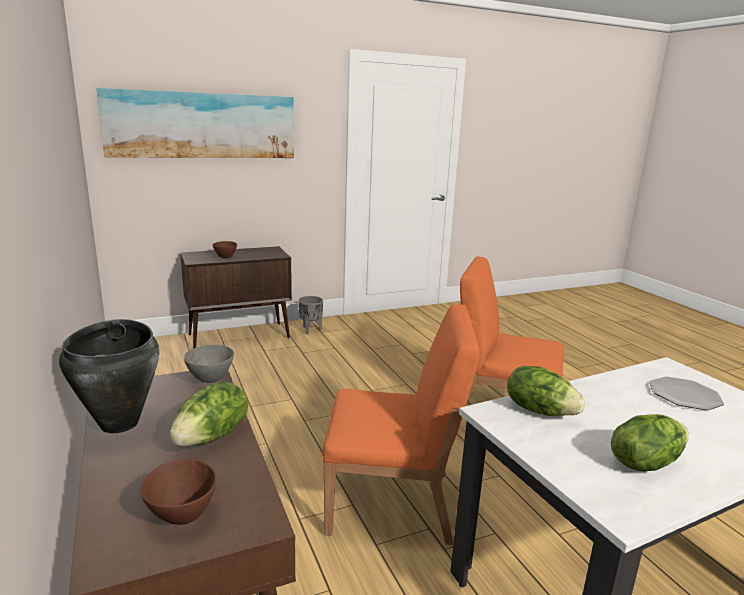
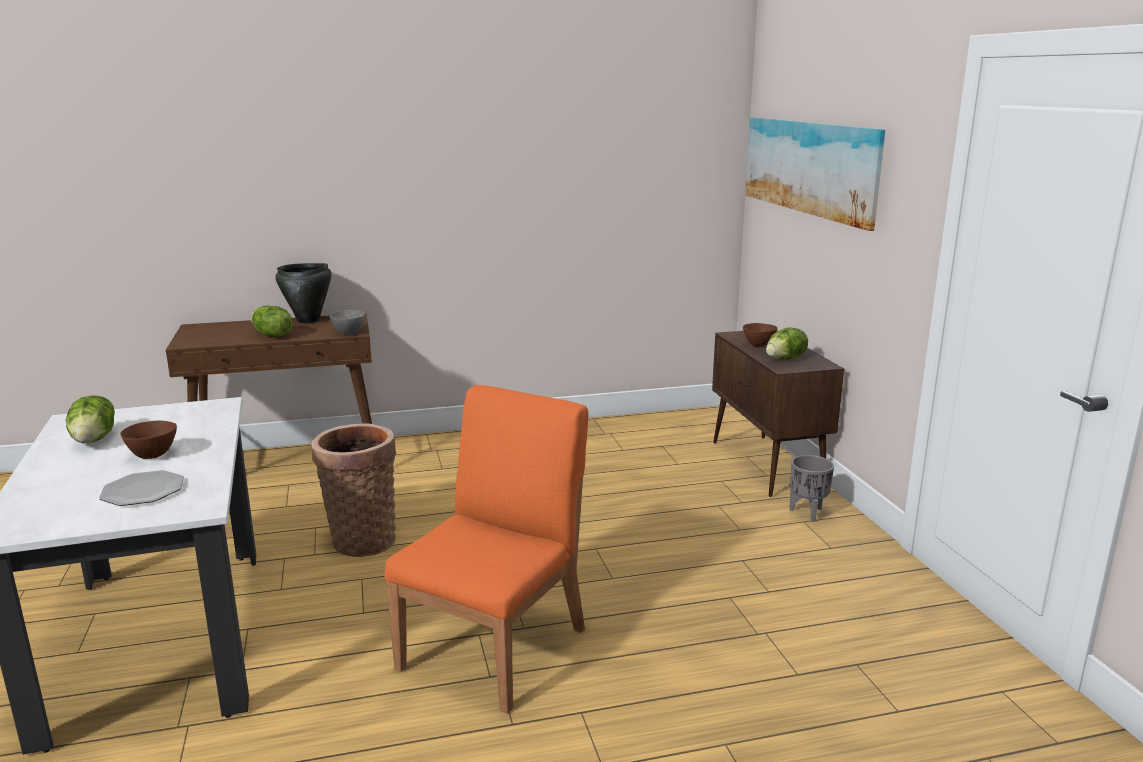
camera: 100 degrees right, 0 degrees up
(181, 515) = (208, 333): brown bowl -> brown bowl (153, 455)
(392, 502) = (361, 539): orange chair -> basket
(539, 410) = (202, 420): lettuce -> lettuce (785, 359)

